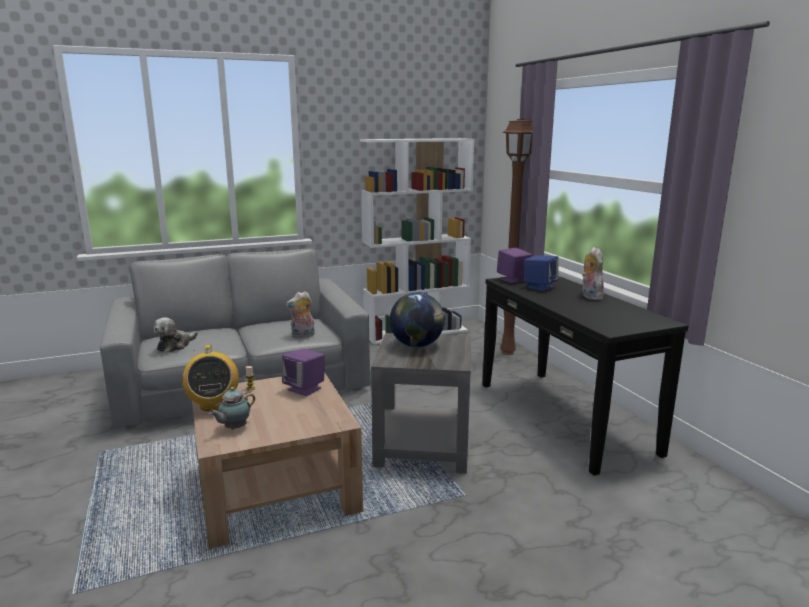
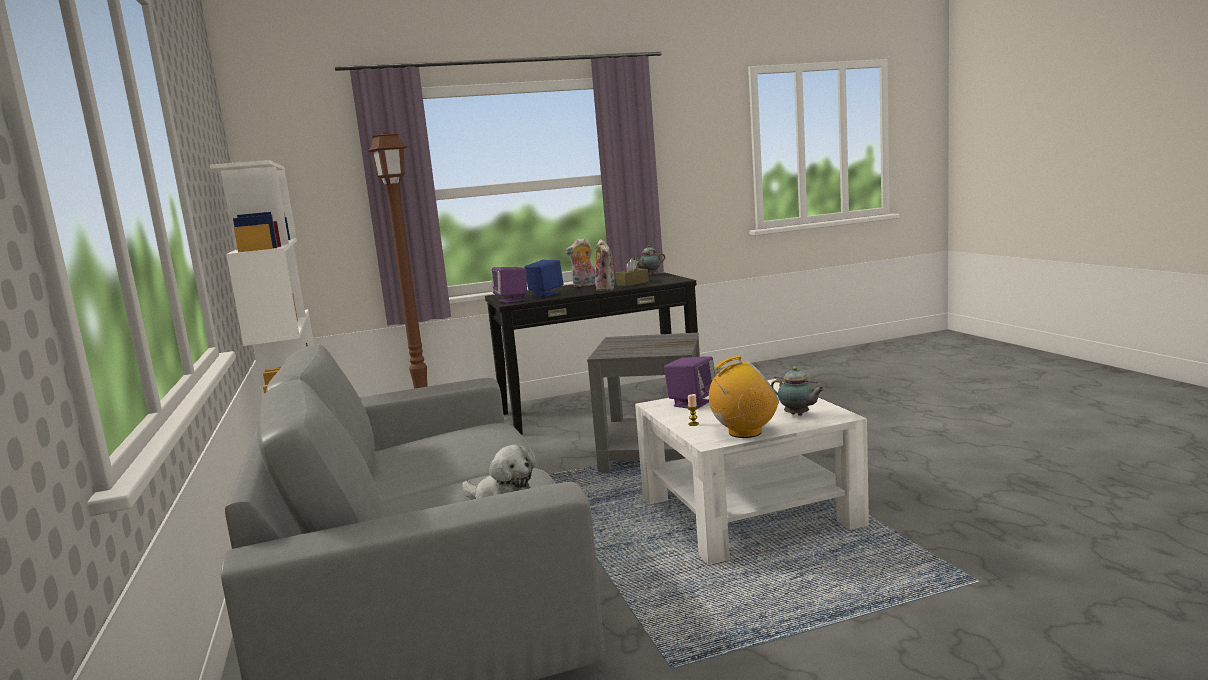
camera: 85 degrees left, 5 degrees down
(276, 488) = (748, 511): brown coffee table -> white coffee table
(302, 335) = (493, 431): plush toy -> plush toy (607, 289)
(417, 345) = (631, 347): globe -> none
(592, 312) = (632, 283): none -> brown tissue box
(658, 318) = (649, 275): none -> teapot

